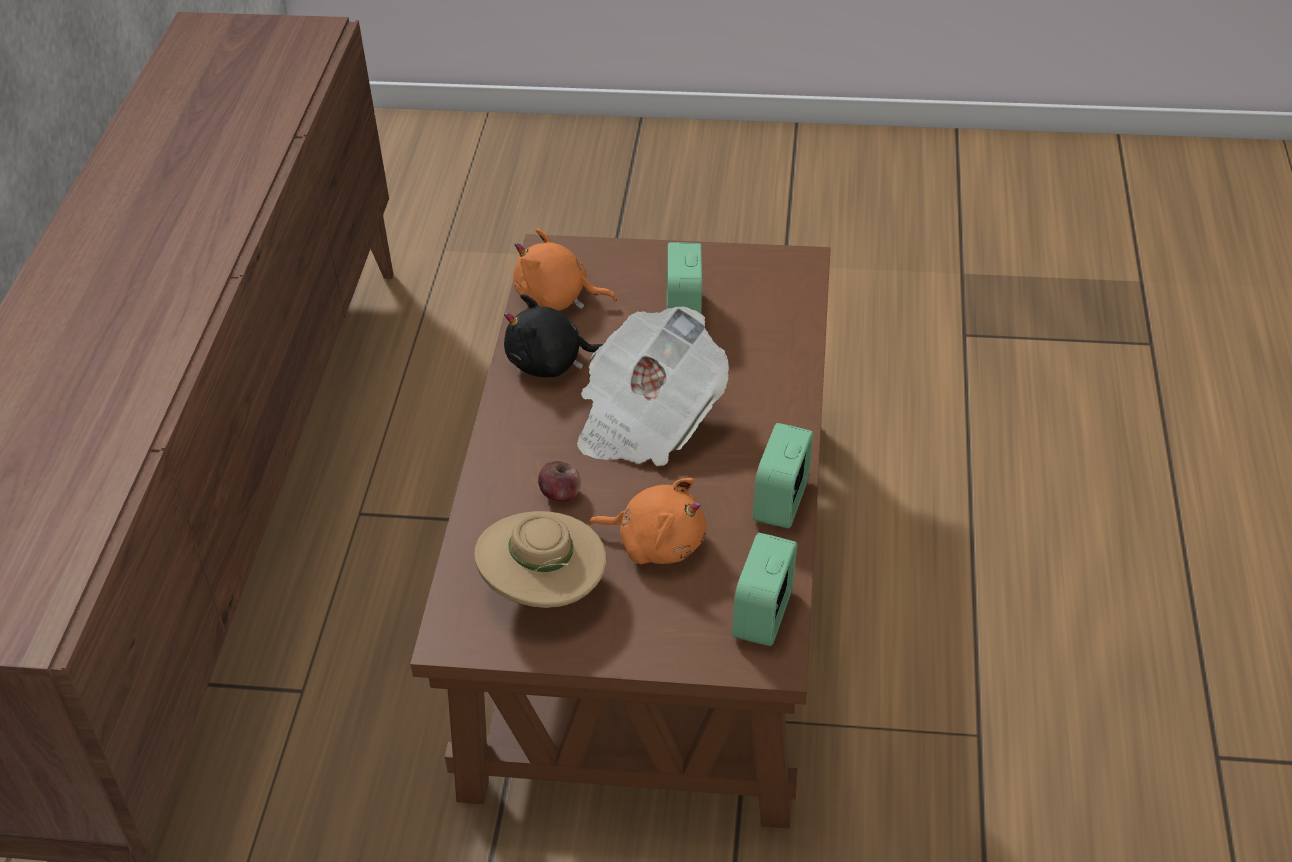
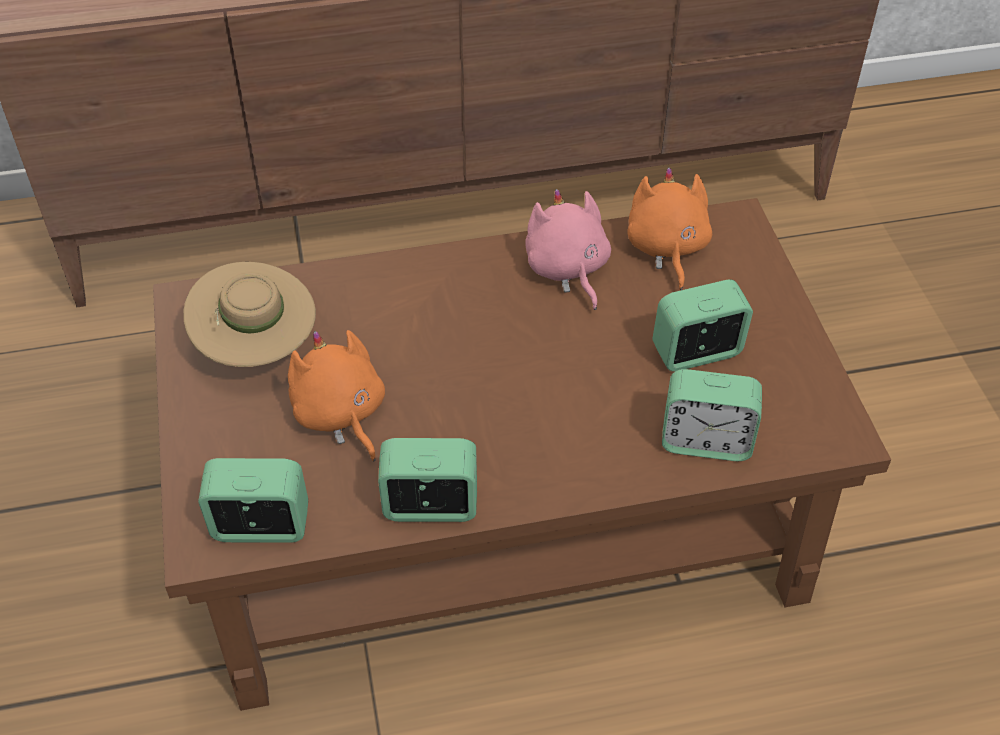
camera: 70 degrees right, 5 degrees up
(551, 363) = (567, 269): black plush toy -> pink plush toy
(560, 494) = (385, 325): apple -> none
(647, 419) = (515, 363): newspaper -> none
(657, 543) = (340, 415): orange plush toy -> orange plush toy turned 150 degrees clockwise
(777, 332) = (706, 441): none -> alarm clock

